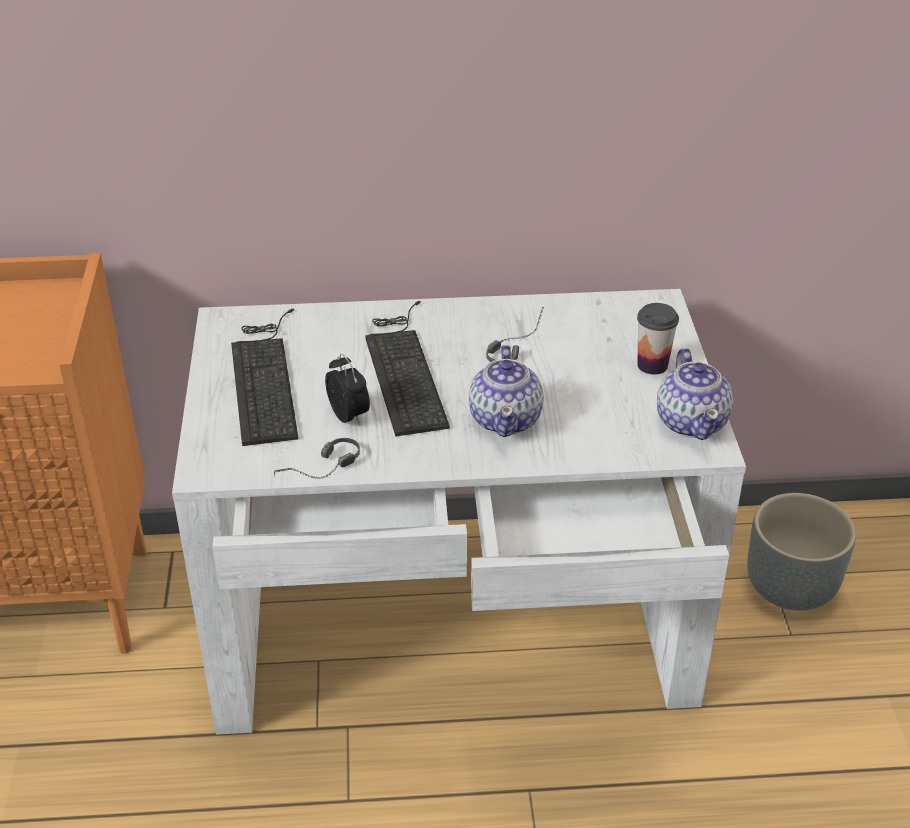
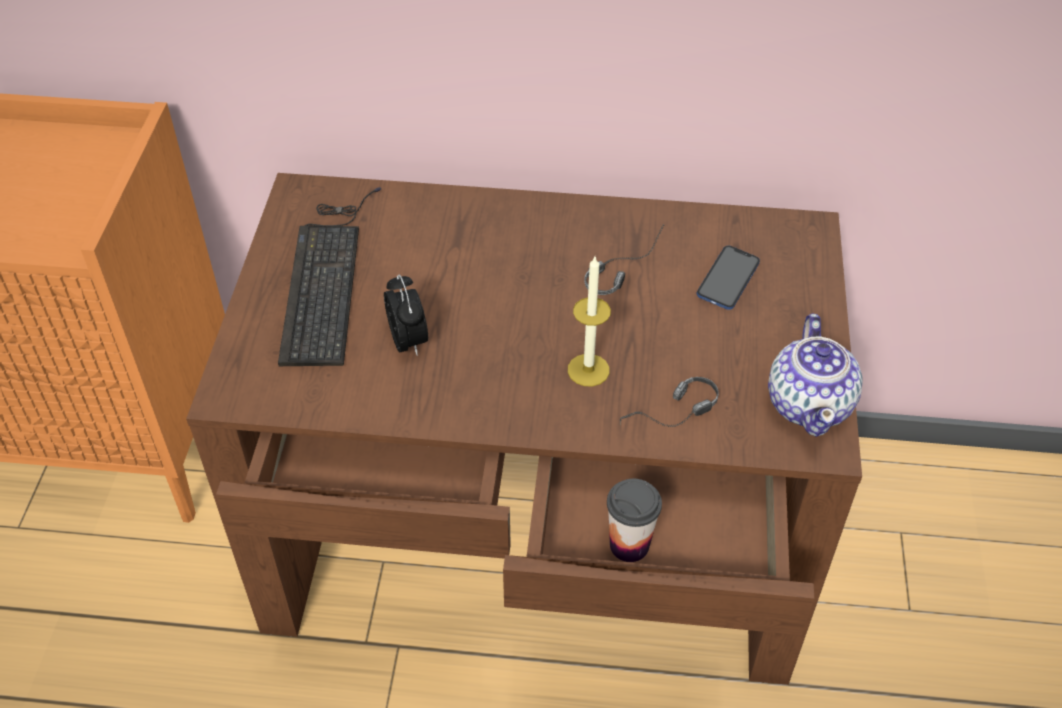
camera: 10 degrees right, 10 degrees up
(320, 472) = (357, 414): headphones -> headphones (670, 418)
(404, 369) = (487, 285): keyboard -> none
(458, 639) = (537, 558): white desk -> brown desk
(506, 419) = (588, 370): teapot -> candle
(603, 344) = (728, 279): none -> phone
(652, 365) = (780, 317): cup -> cup (629, 545)
(790, 588) = (921, 551): grey planter -> none

